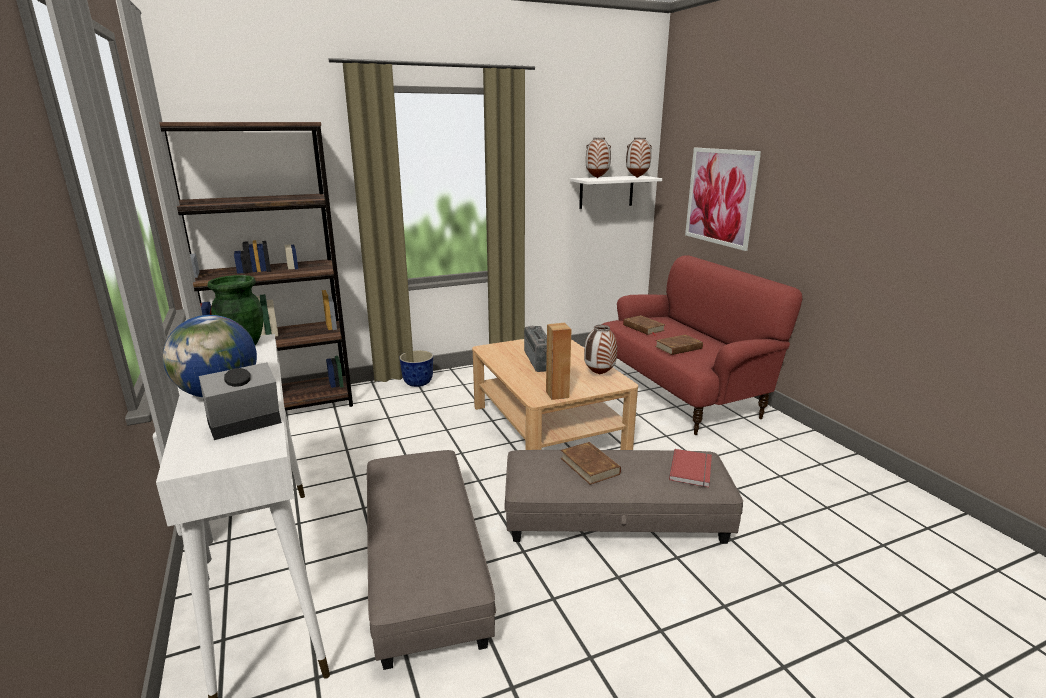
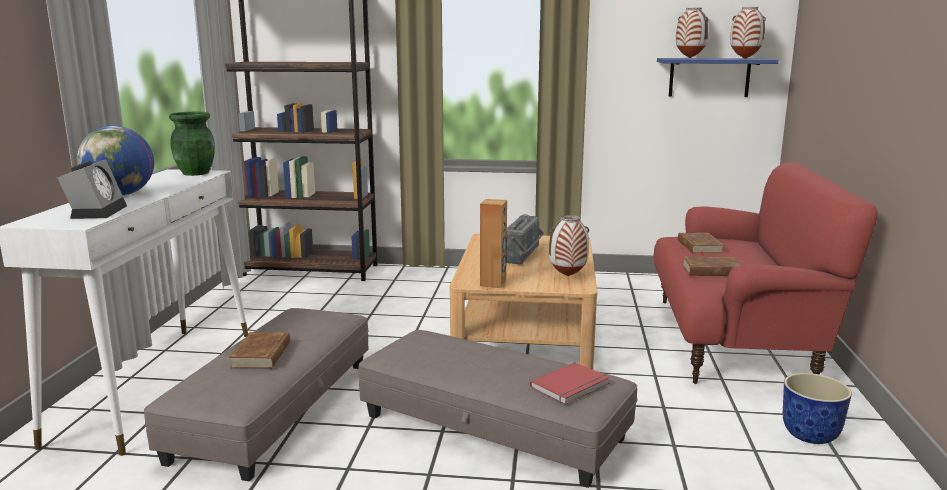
camera: 30 degrees right, 5 degrees down
(243, 425) = (97, 211): alarm clock -> alarm clock turned 90 degrees clockwise
(418, 383) = (445, 274): planter -> planter (811, 435)
(590, 466) = (465, 355): brown book -> brown book (262, 354)
(606, 192) = (709, 77): white shelf -> blue shelf
(720, 197) = (833, 82): picture -> none

